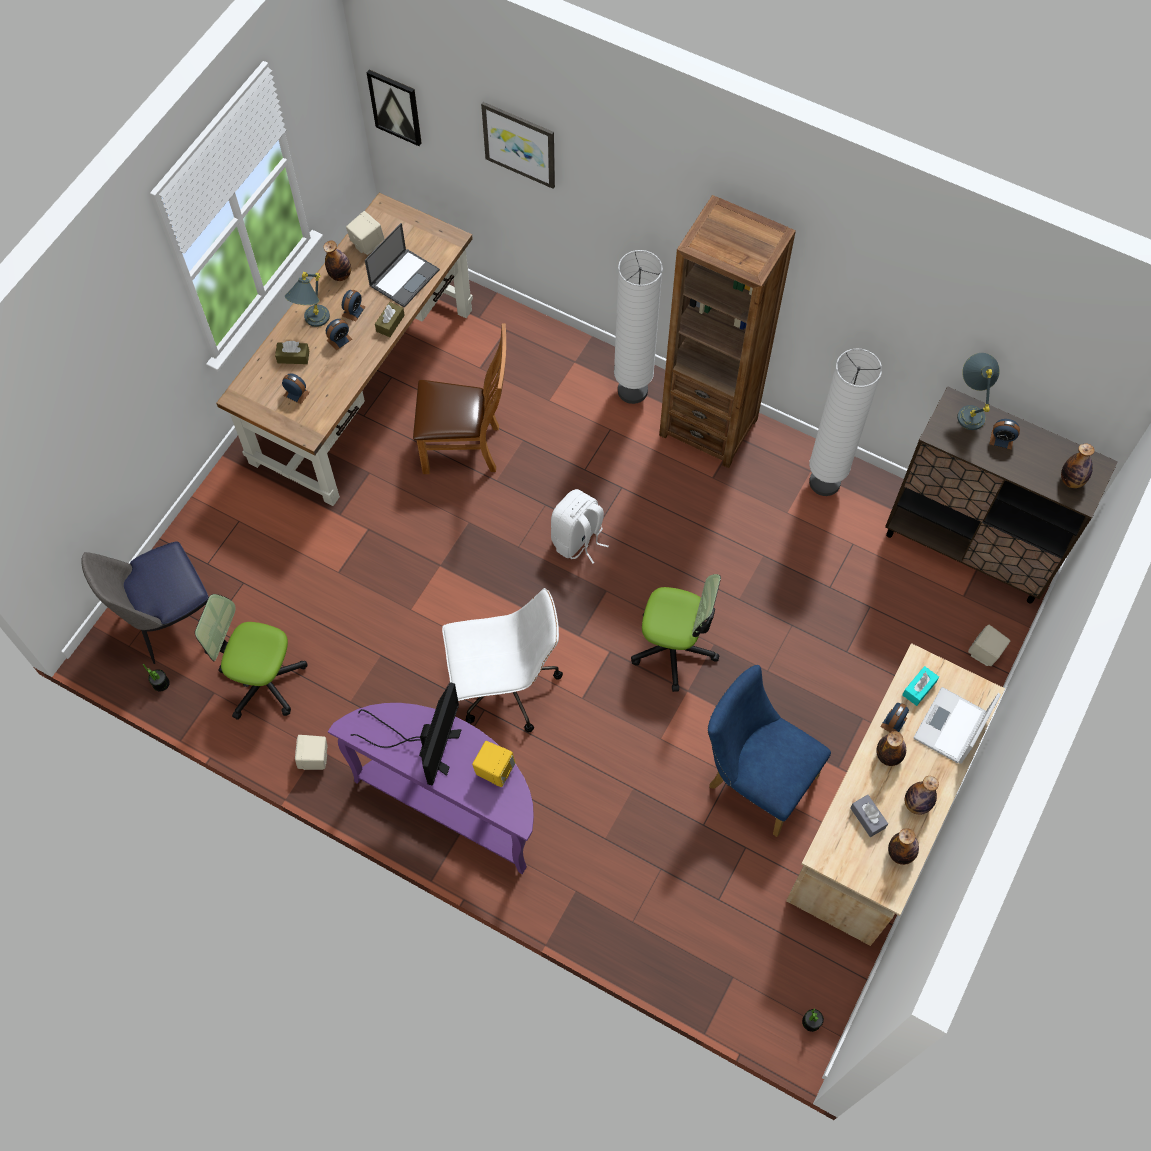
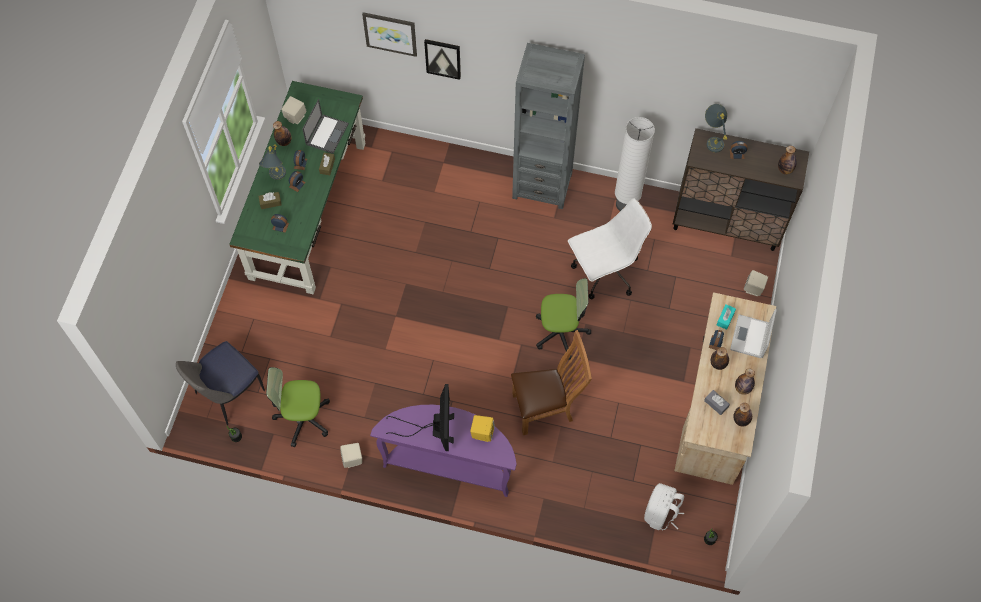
camera: 15 degrees left, 0 degrees up
(363, 383) = (308, 209): brown desk -> green desk
(395, 106) = (299, 24): picture -> picture (443, 58)
(466, 447) = (389, 235): brown chair -> brown chair (546, 408)
(504, 686) = (460, 383): white office chair -> white office chair (604, 272)
(578, 540) = (480, 278): white backpack -> white backpack (661, 513)
(632, 391) = (486, 173): white floor lamp -> none
(708, 427) = (542, 185): brown bookcase -> grey bookcase
(755, 777) = (634, 400): blue chair -> none

